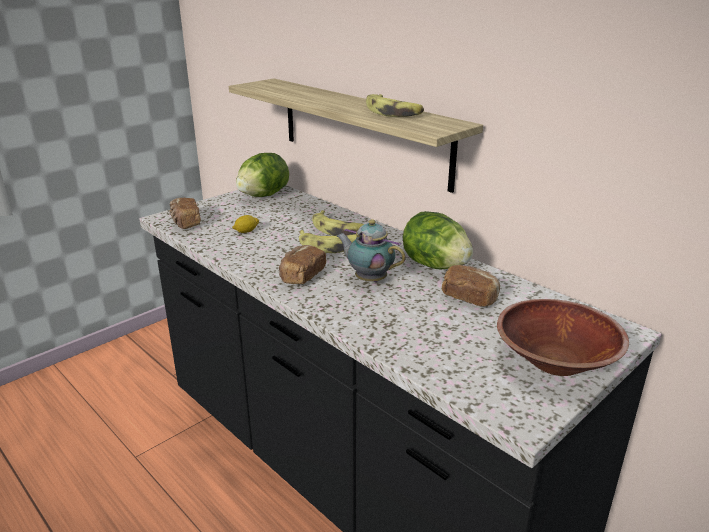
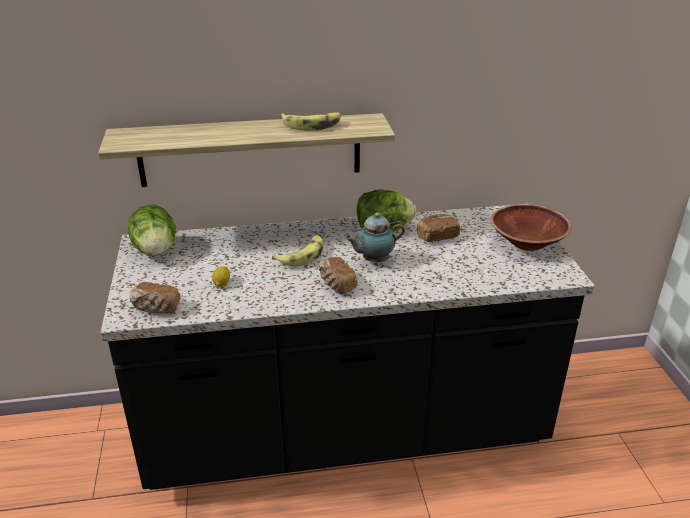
camera: 55 degrees left, 5 degrees up
(338, 229) = (278, 242): banana -> none

